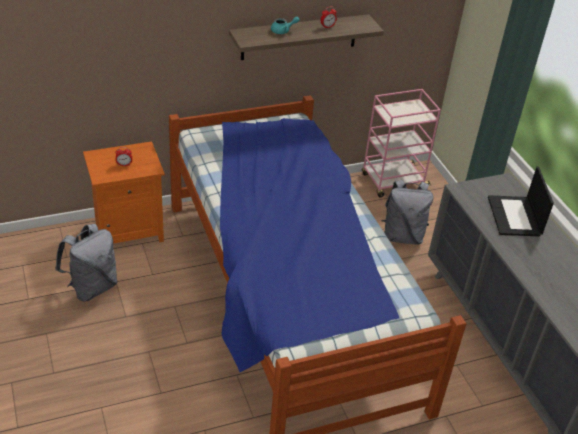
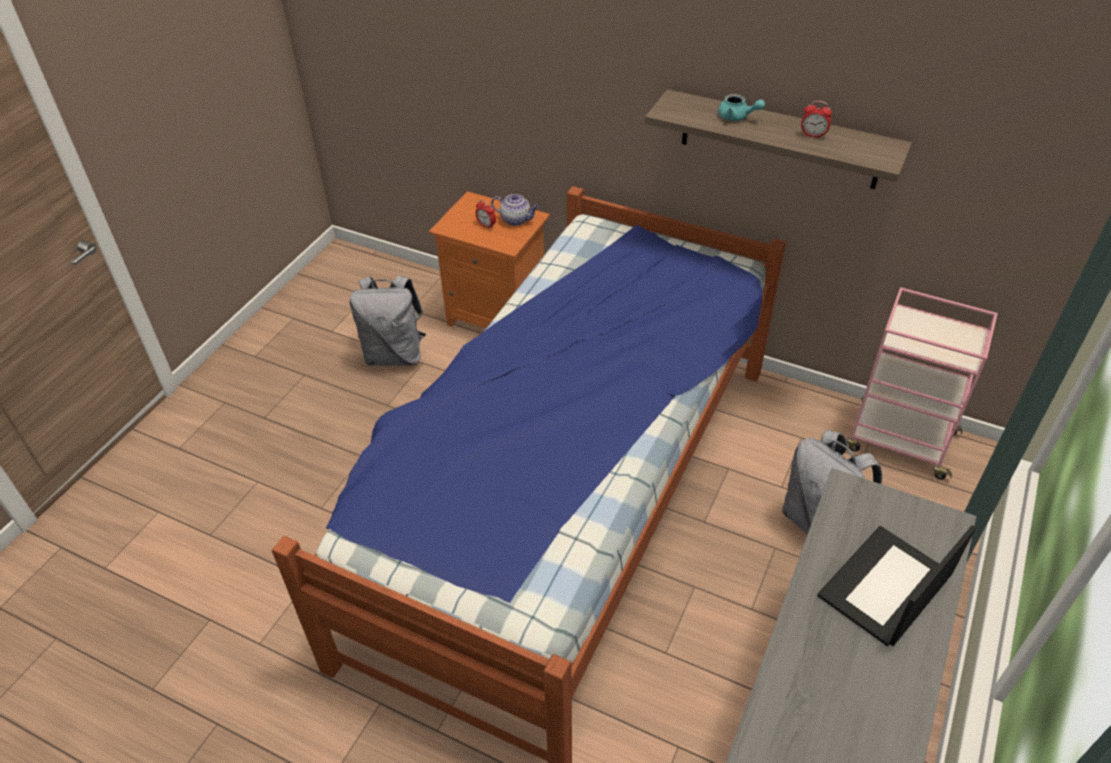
camera: 50 degrees right, 5 degrees up
(137, 153) = (516, 220): none -> teapot

